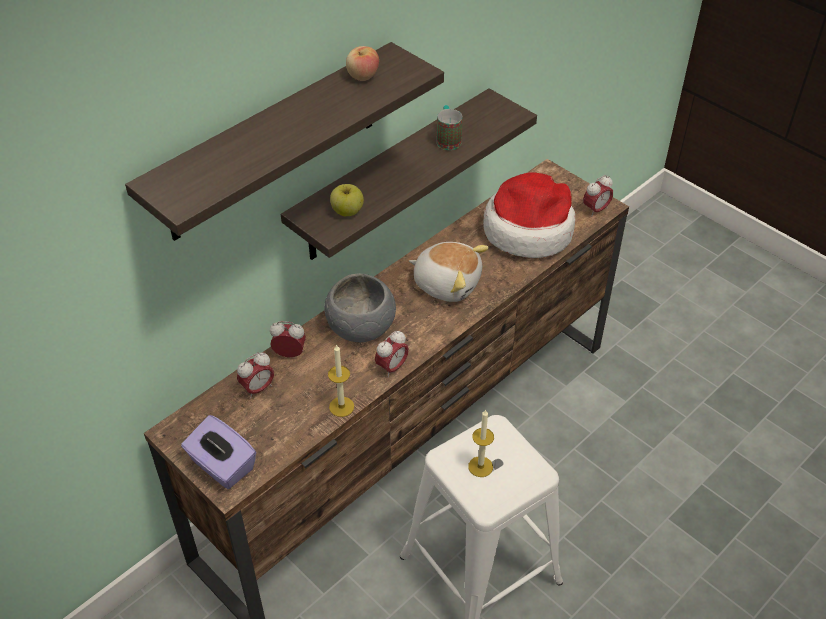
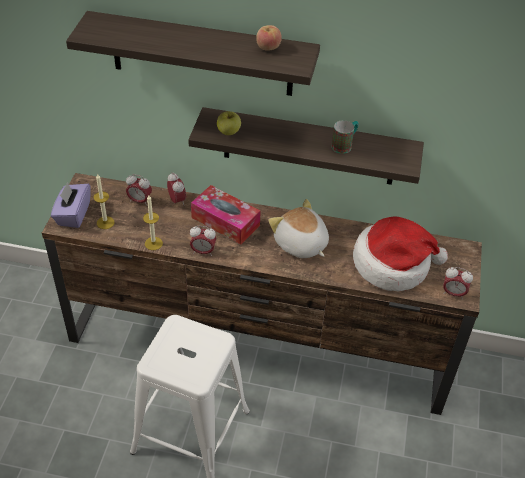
camera: 55 degrees right, 0 degrees up
(361, 327) = (225, 221): grey bowl -> tissue box
(447, 283) = (300, 244): plush toy -> plush toy turned 150 degrees clockwise
(480, 466) = (182, 346): candle -> candle (105, 222)

